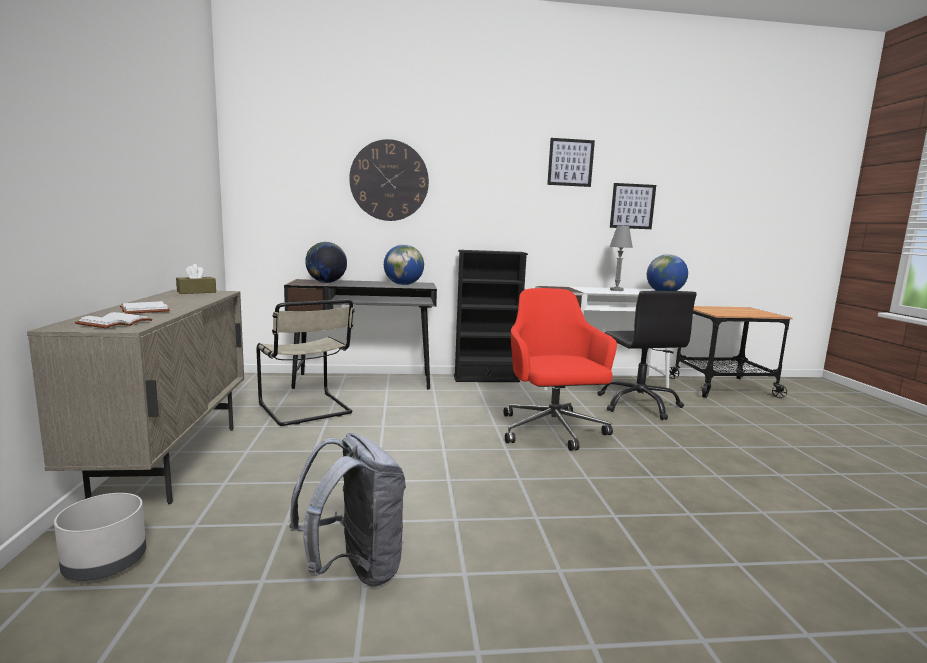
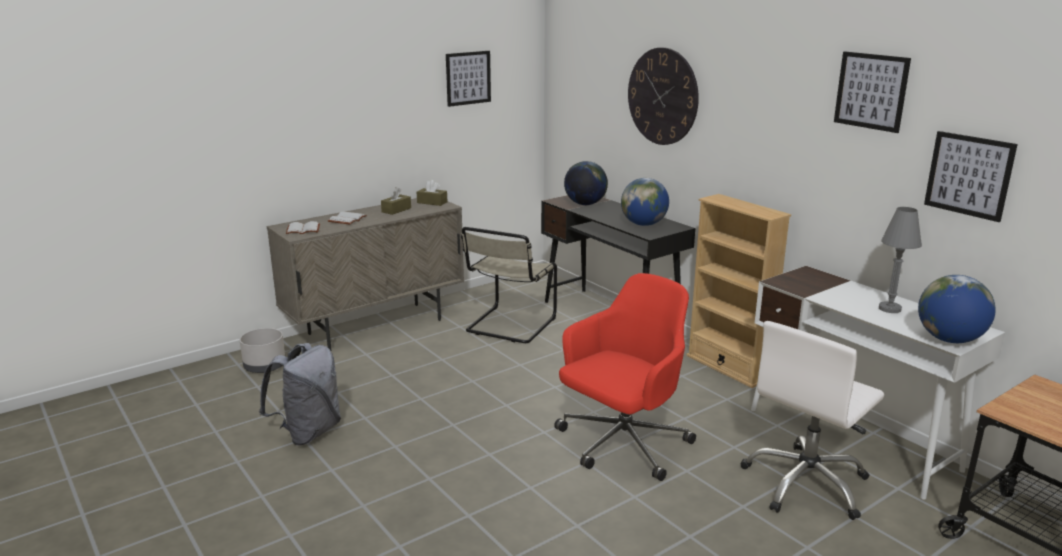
camera: 60 degrees right, 10 degrees up
(178, 299) = (396, 210): none -> brown tissue box
(183, 156) = (468, 78): none -> picture
(486, 379) = (727, 367): black bookcase -> beige bookcase
(639, 405) = (806, 483): black office chair -> white office chair

